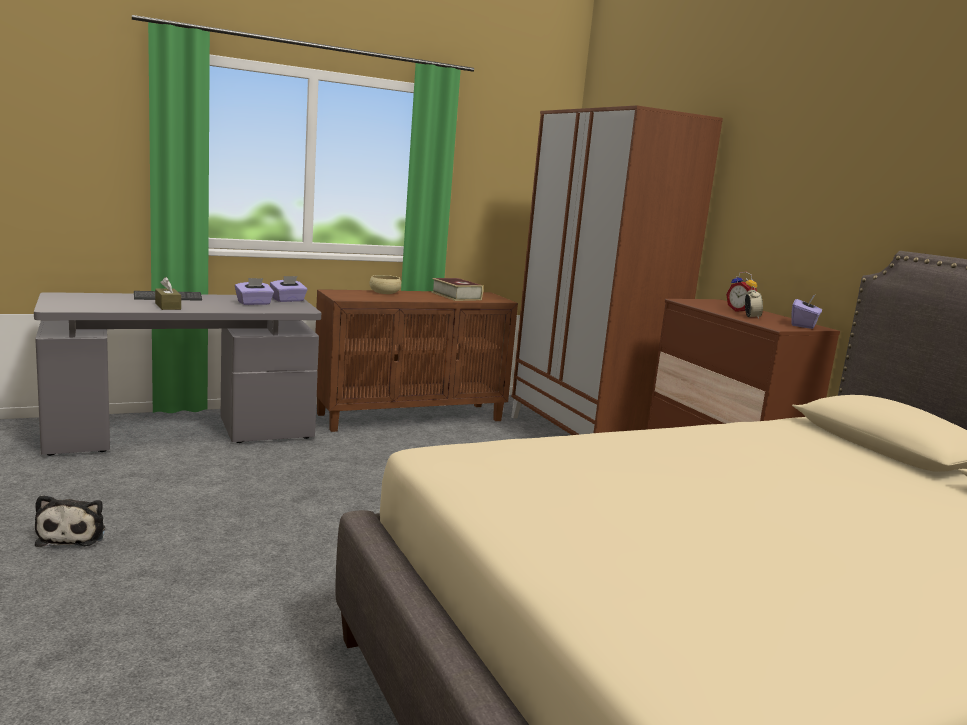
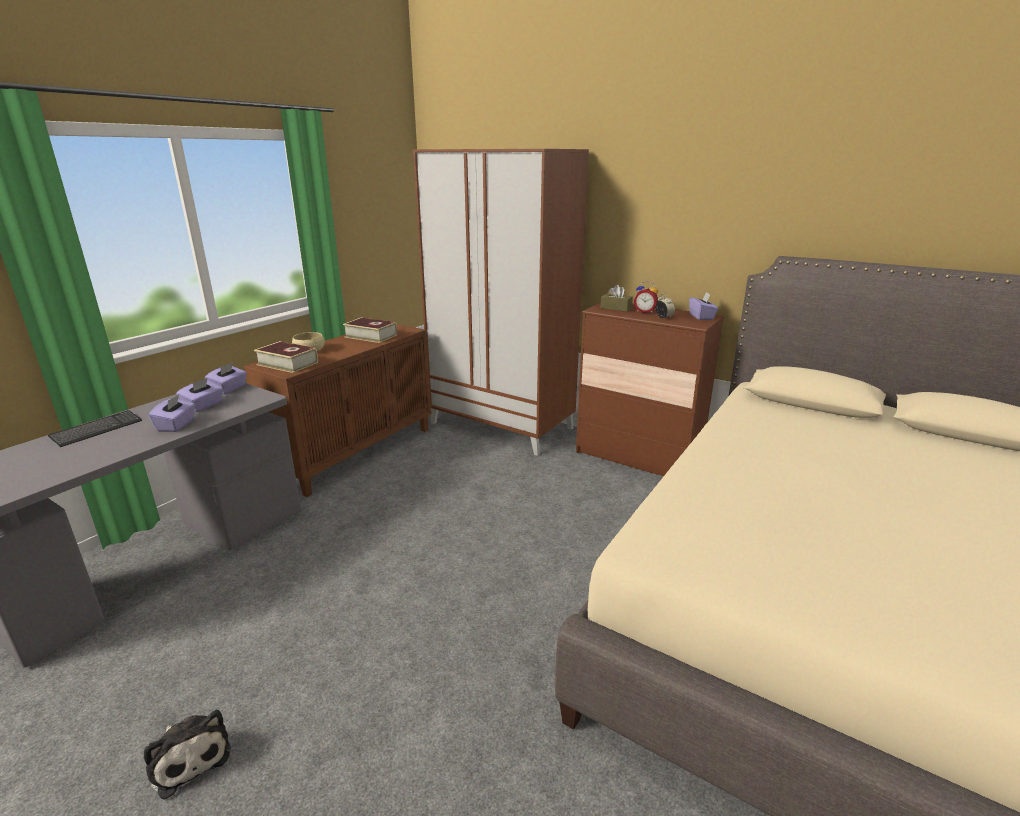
camera: 30 degrees left, 10 degrees up
(168, 306) = (119, 445): brown tissue box -> brown tissue box (616, 308)
(219, 307) = (176, 425): none -> purple tissue box
(352, 294) = (287, 363): none -> book

